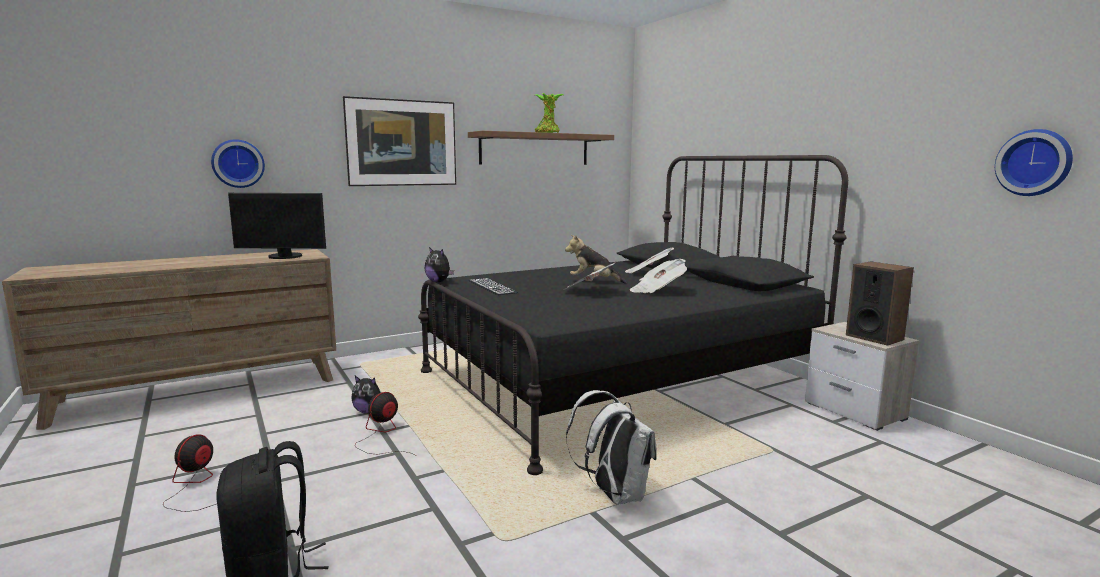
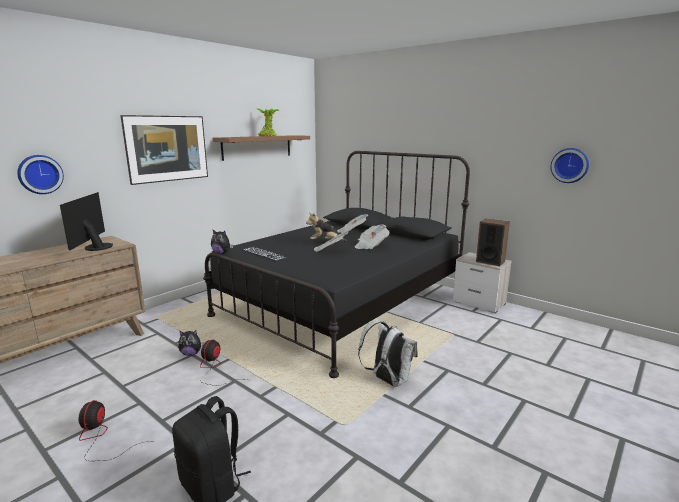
camera: 20 degrees left, 5 degrees up
(284, 257) = (95, 247): monitor -> monitor turned 105 degrees clockwise

